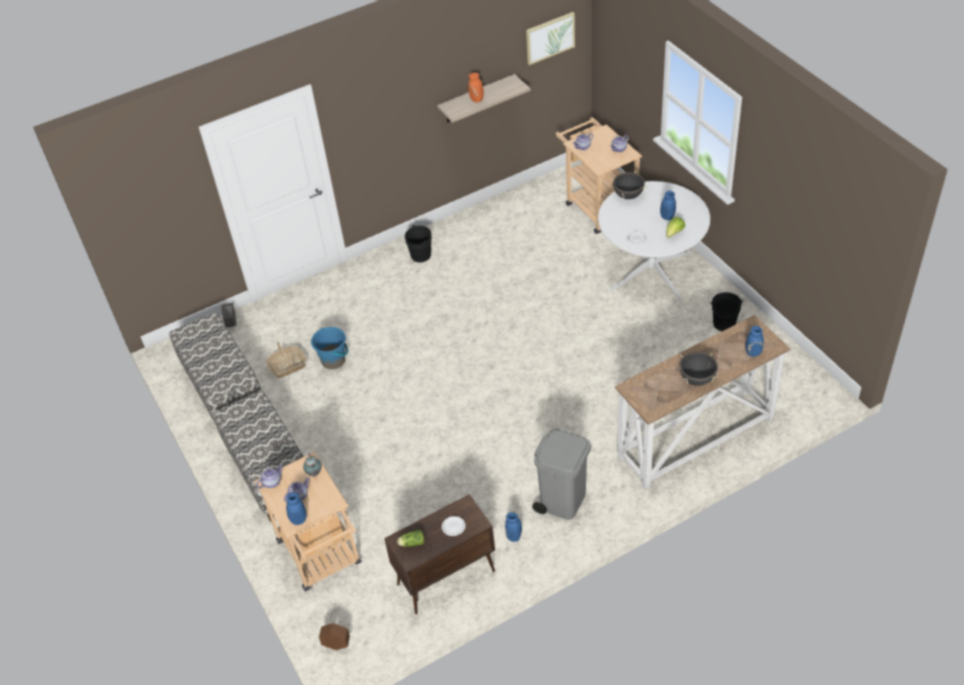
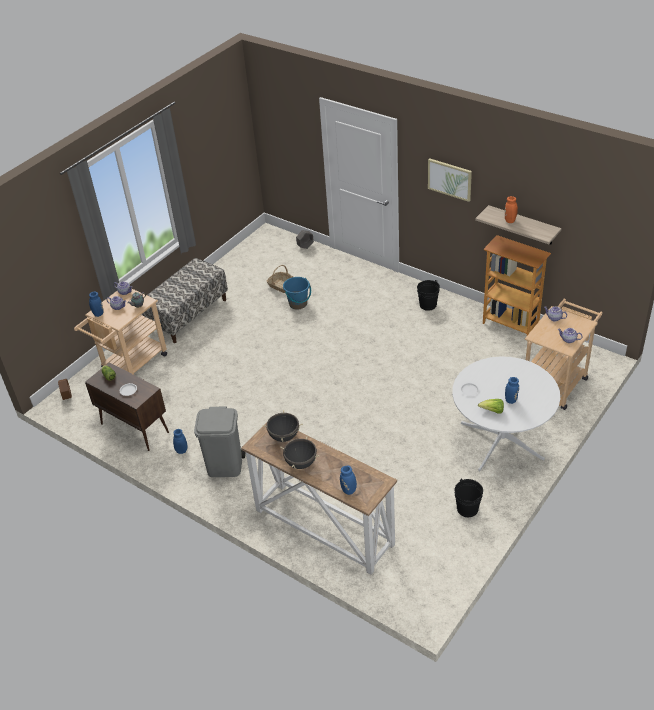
camera: 65 degrees right, 5 degrees down
(223, 389) = (247, 267): bench -> none
(496, 207) = (511, 324): none -> bookcase
(550, 37) = (601, 220): picture -> picture (449, 179)
(628, 195) = (522, 368): black cooking pot -> black cooking pot (284, 436)

